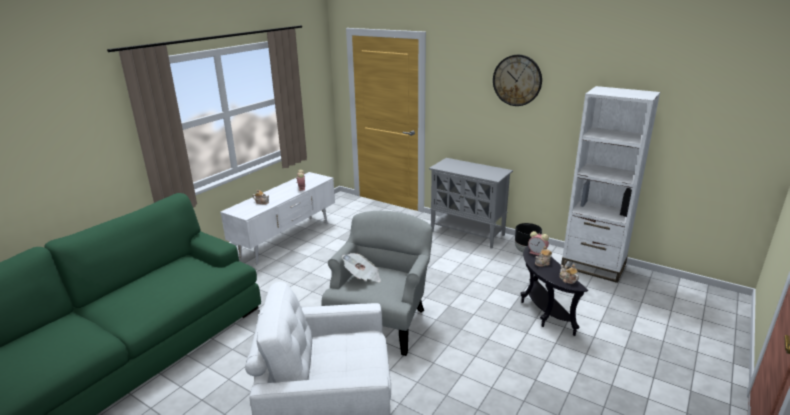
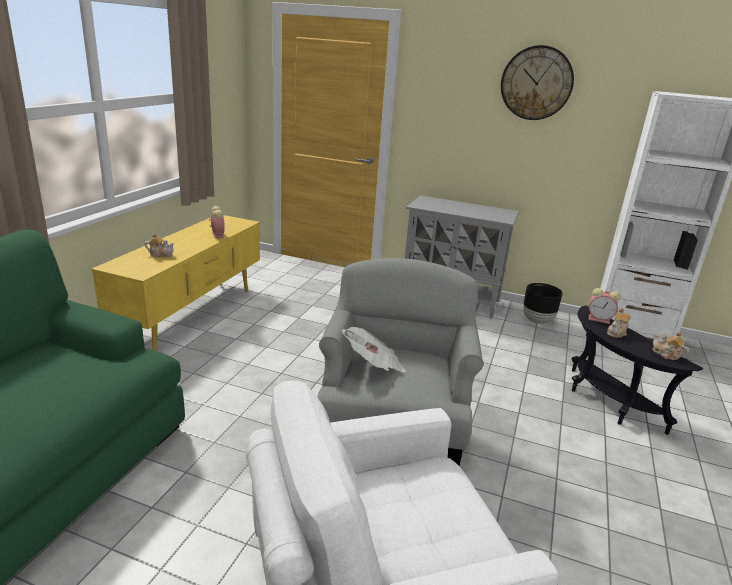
camera: 15 degrees left, 0 degrees up
(286, 239) = (192, 315): white tv stand -> yellow tv stand

